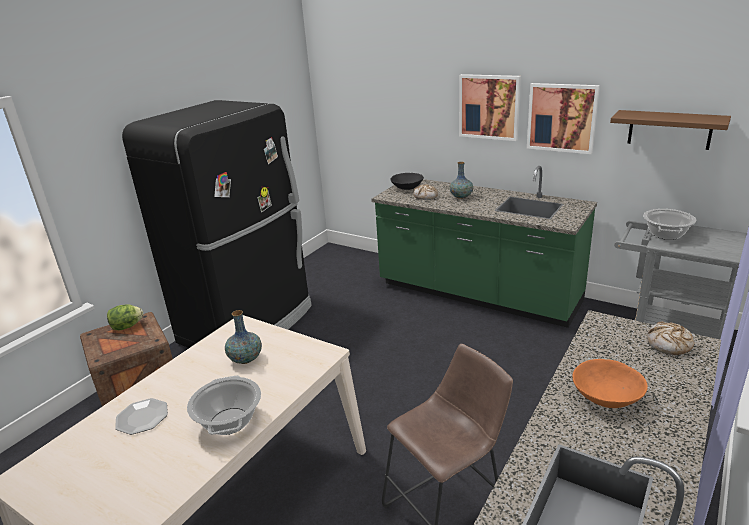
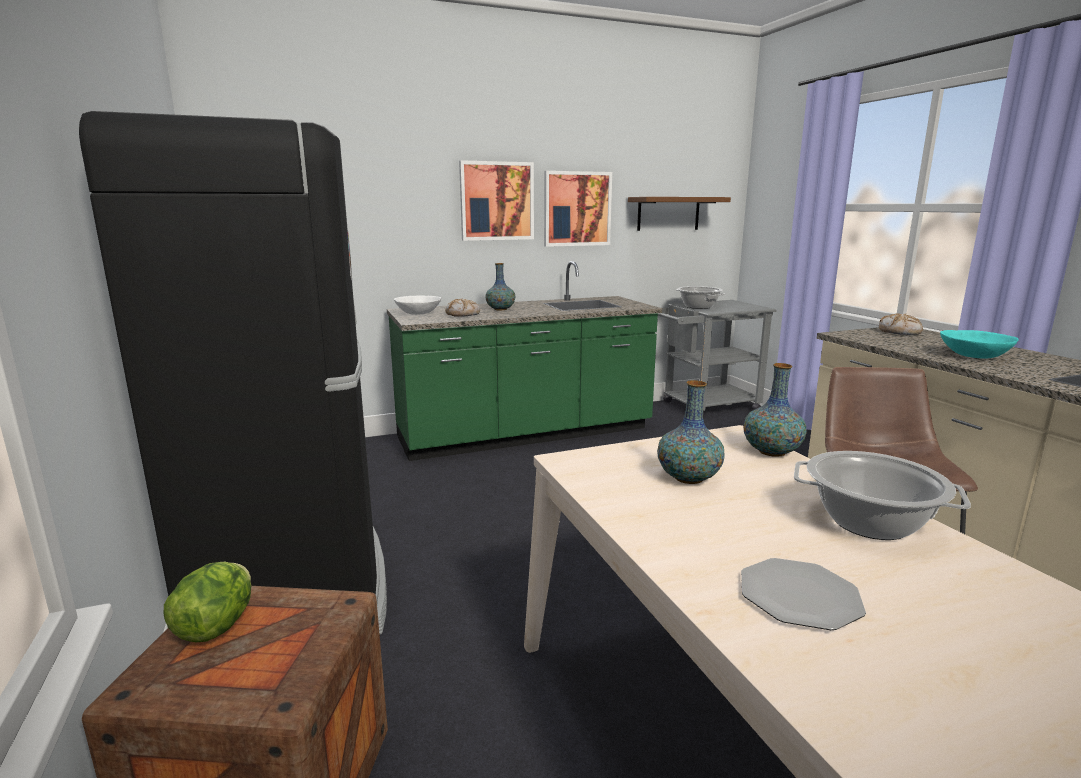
camera: 55 degrees left, 10 degrees down
(309, 371) = (771, 452): none -> vase
(407, 188) = (418, 313): black bowl -> white bowl
(606, 397) = (973, 356): orange bowl -> turquoise bowl

